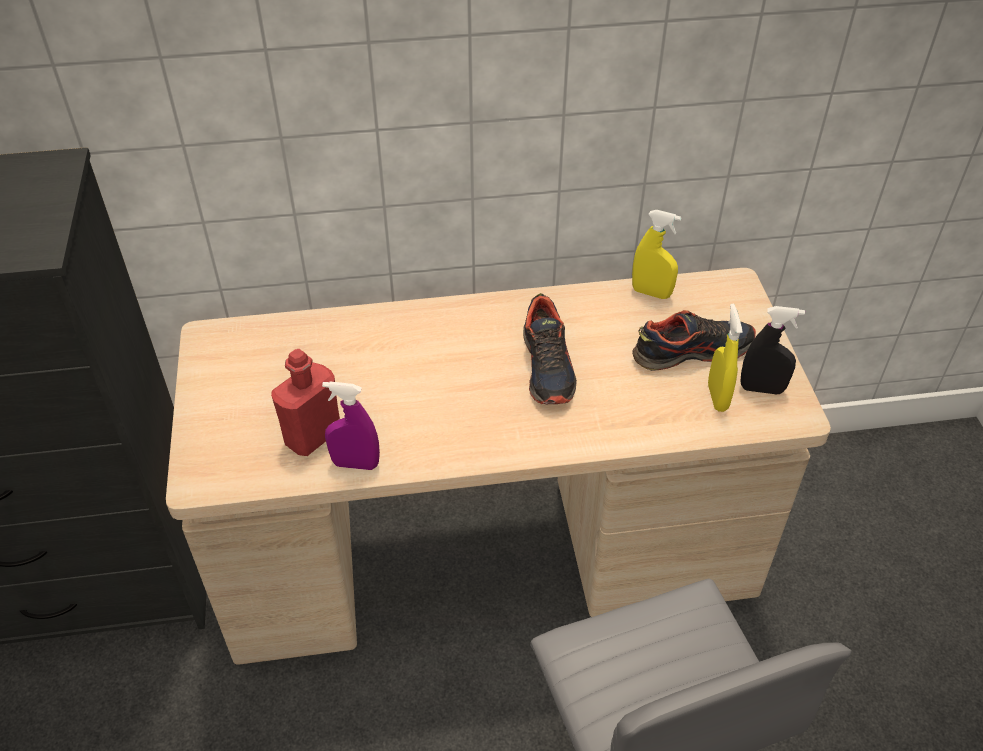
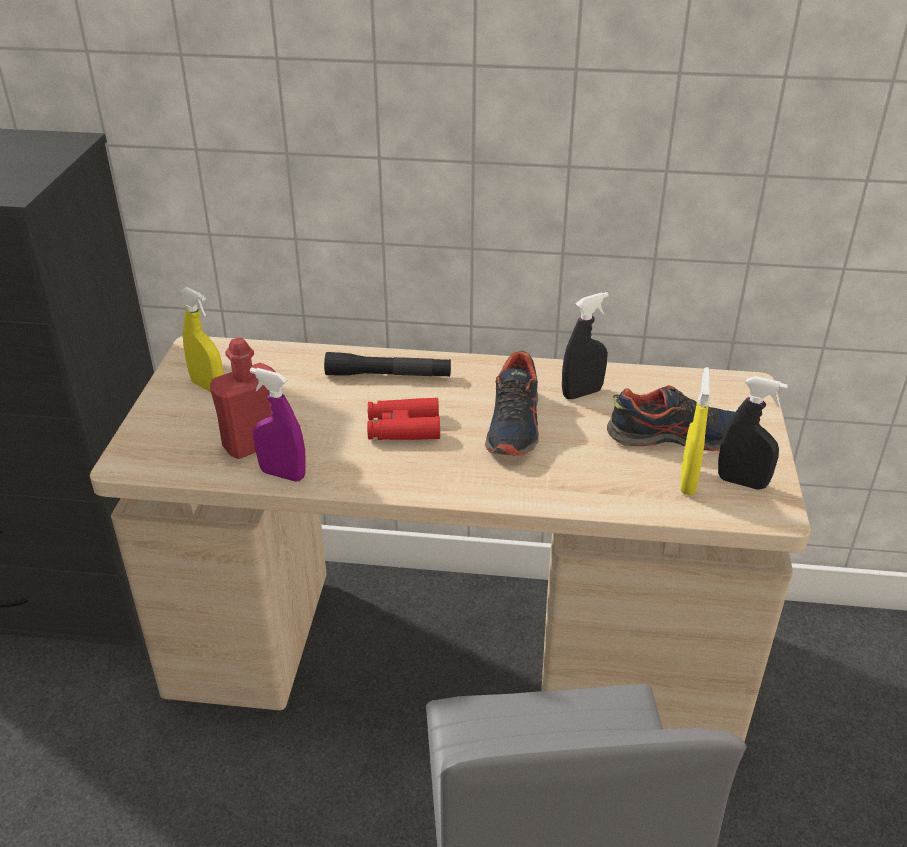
camera: 15 degrees right, 10 degrees down
(411, 333) = (388, 375): none -> black flashlight
(448, 390) = (403, 428): none -> red binoculars
(596, 320) = (582, 393): none -> black spray bottle
(651, 293) = (651, 379): yellow spray bottle -> yellow spray bottle (208, 386)

